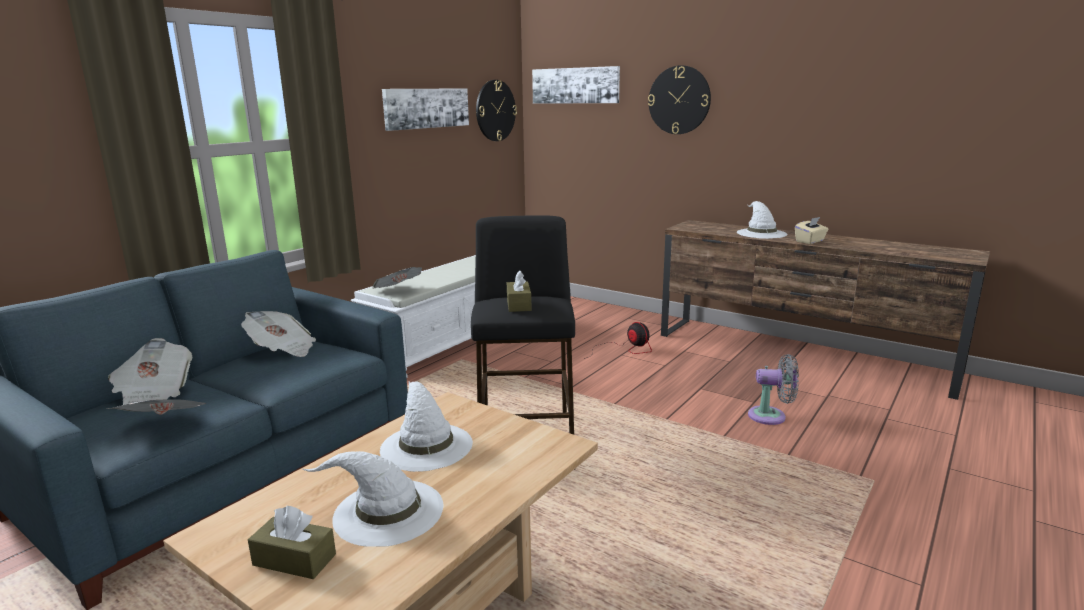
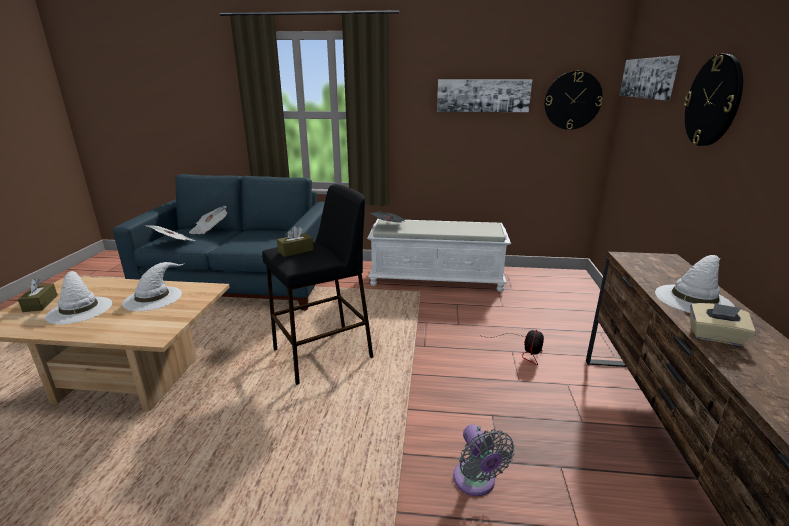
camera: 60 degrees right, 5 degrees up
(282, 350) = (274, 233): newspaper -> none

